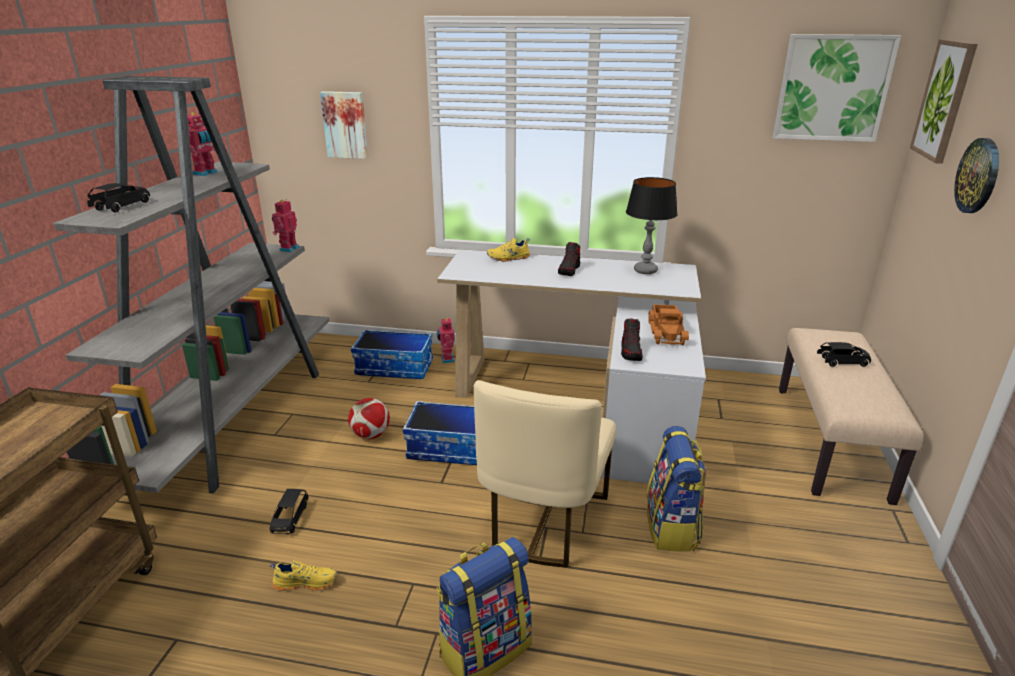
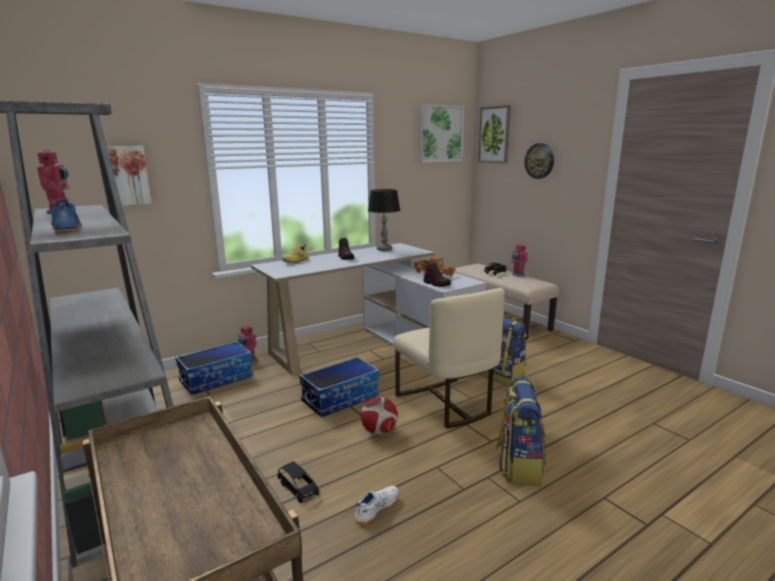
camera: 45 degrees left, 10 degrees down
(122, 206) = (66, 229): black toy car -> blue shoe
(288, 249) = (108, 291): toy robot -> toy robot (517, 275)
(306, 582) = (376, 509): yellow shoe -> white shoe
(371, 435) = (270, 419): football -> football (379, 432)

